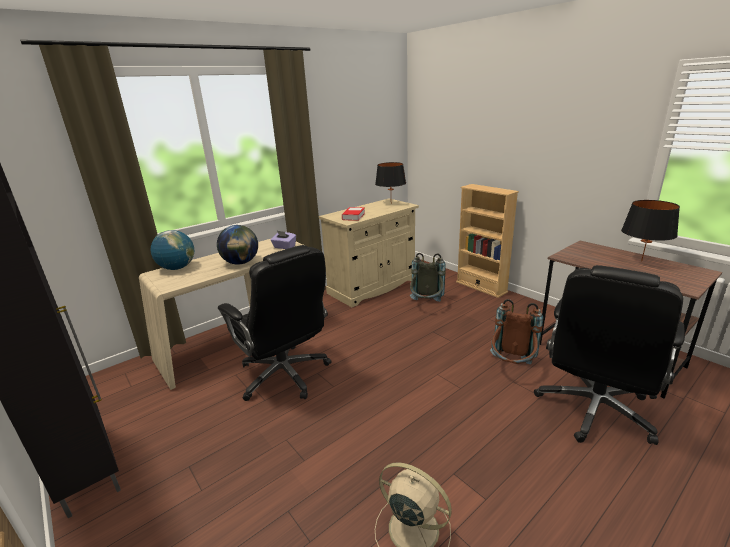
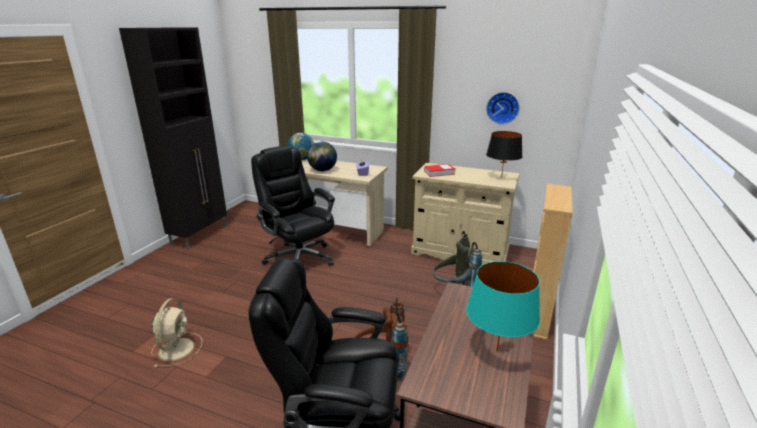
camera: 60 degrees right, 0 degrees up
(285, 375) = (299, 258): black office chair -> black office chair turned 120 degrees clockwise
(359, 146) = (503, 108): none -> wall clock
(641, 261) = (497, 350): black table lamp -> turquoise table lamp

